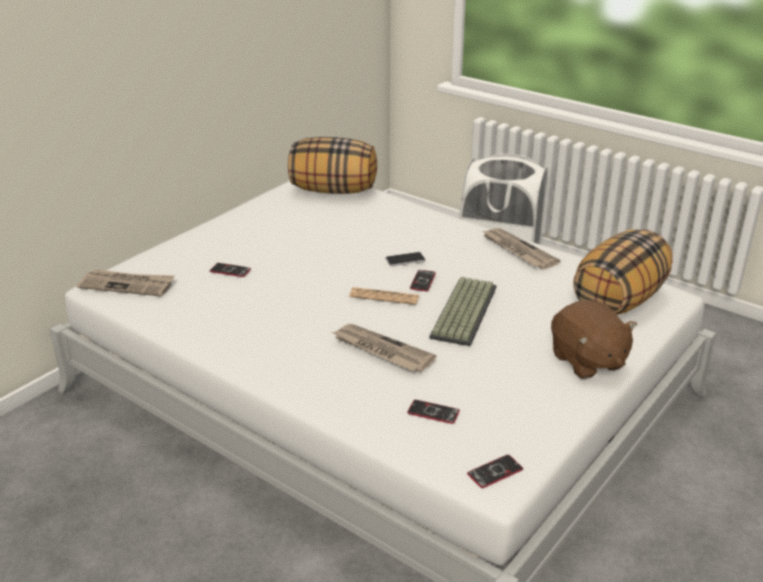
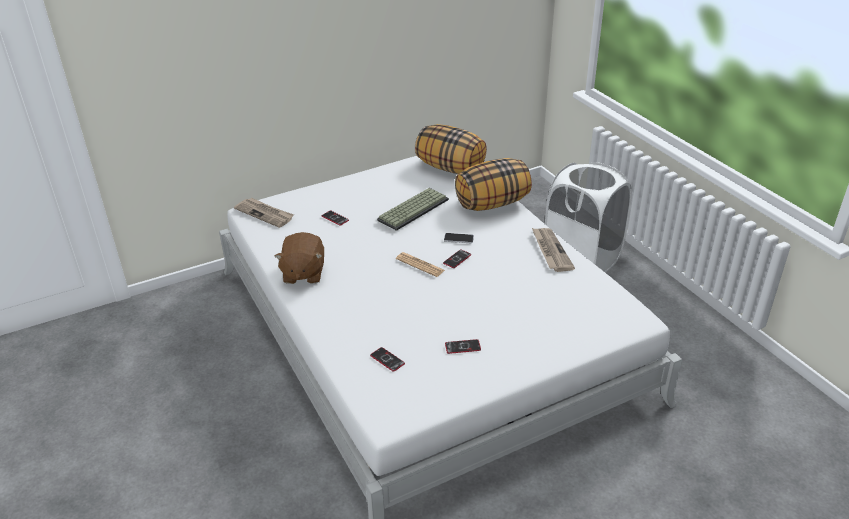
camera: 25 degrees right, 5 degrees up
(381, 350) = (387, 305): newspaper -> none
(462, 311) = (466, 290): keyboard -> keyboard (413, 209)
(495, 472) = (393, 413): phone -> phone (462, 347)
(587, 361) = (525, 354): brown plush toy -> brown plush toy (303, 273)
(618, 300) = (593, 312): pillow -> pillow (492, 203)

